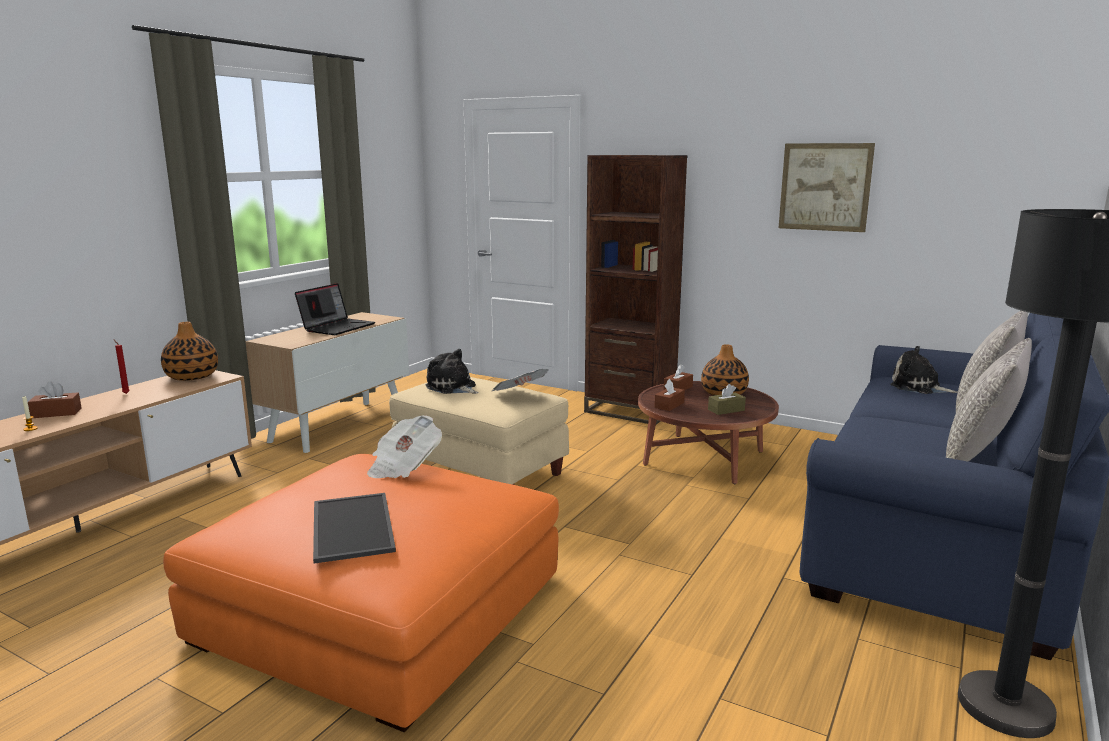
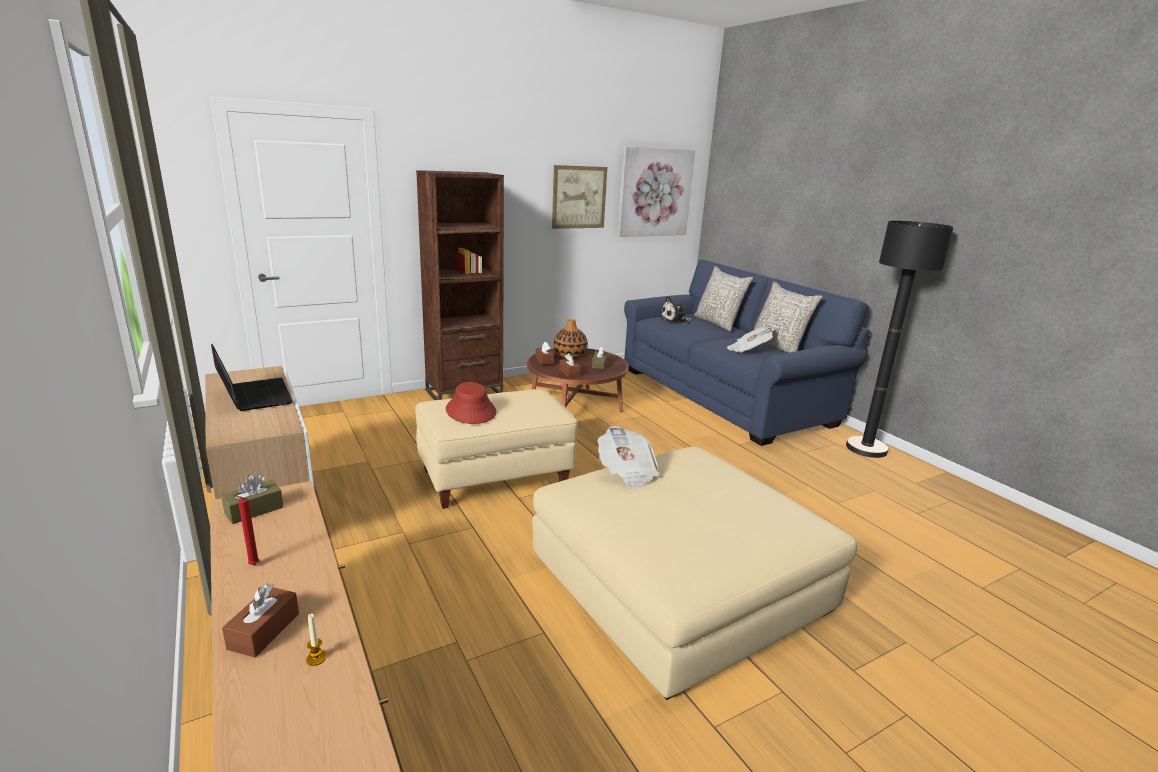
camera: 60 degrees left, 5 degrees up
(192, 376) = (254, 510): vase -> brown tissue box
(350, 526) = (727, 516): tray -> none
(381, 608) = (679, 581): orange ottoman -> beige ottoman
(452, 387) = (471, 411): plush toy -> red hat
(519, 395) = (529, 397): newspaper -> newspaper (748, 350)
(975, 181) = (655, 192): none -> picture

